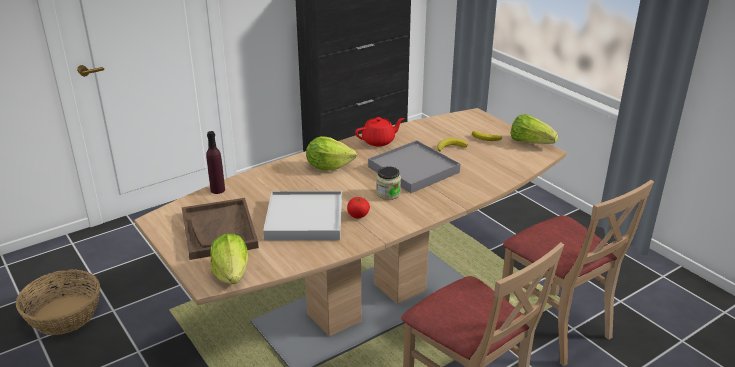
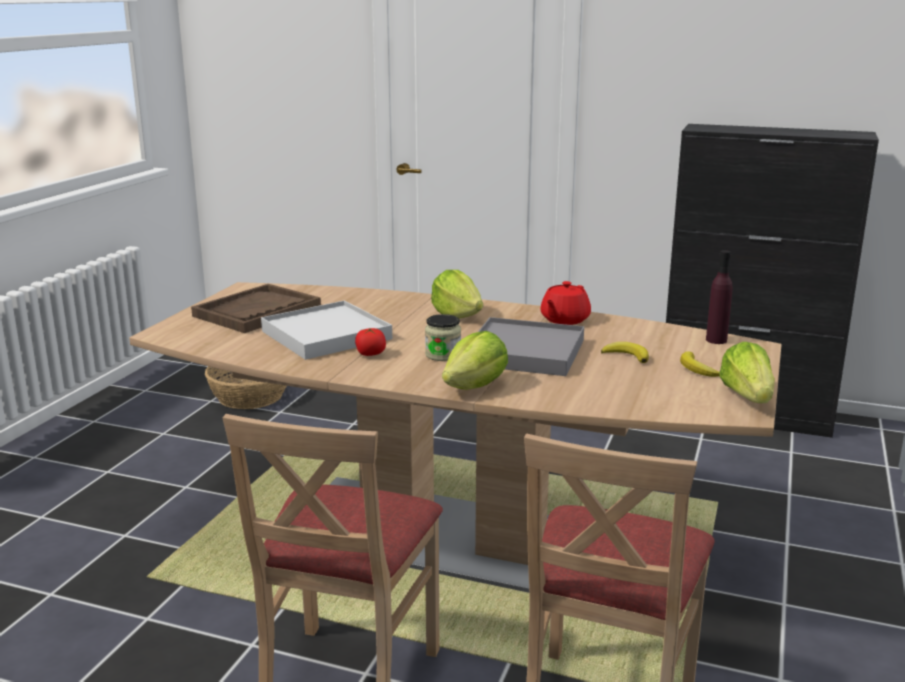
camera: 55 degrees right, 10 degrees down
(217, 190) = (332, 291): purple bottle -> purple bottle (716, 340)
(232, 274) = (185, 336): lettuce -> lettuce (476, 386)
(379, 141) = (564, 320): red teapot -> red teapot turned 90 degrees clockwise

